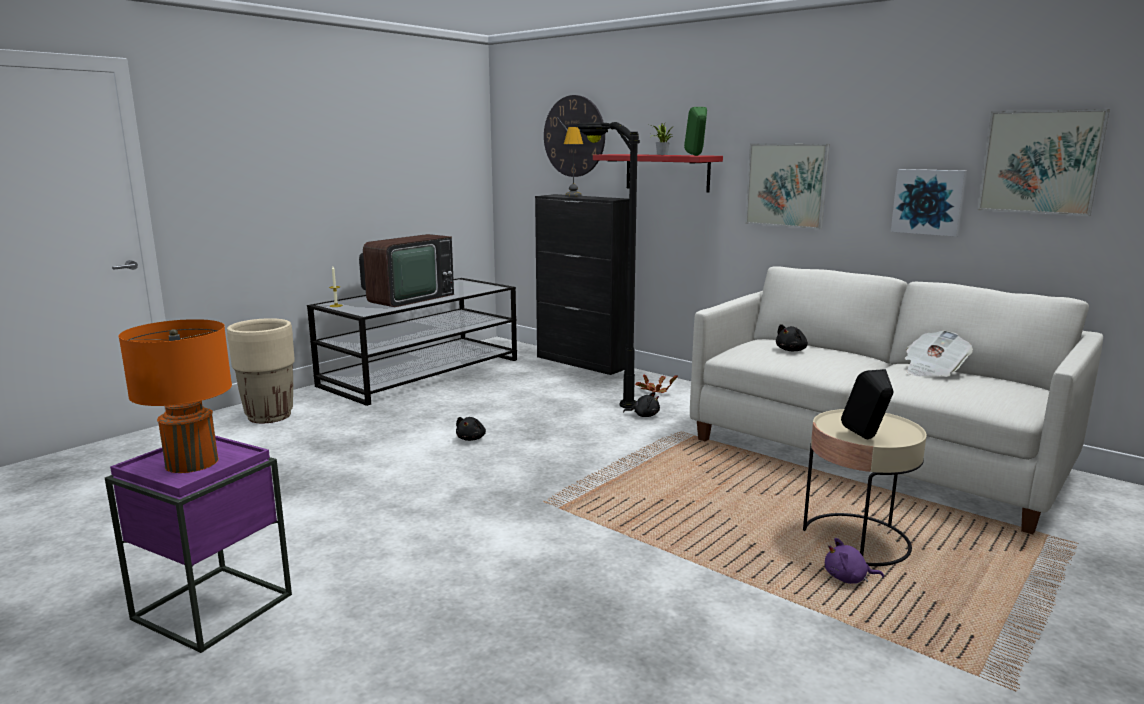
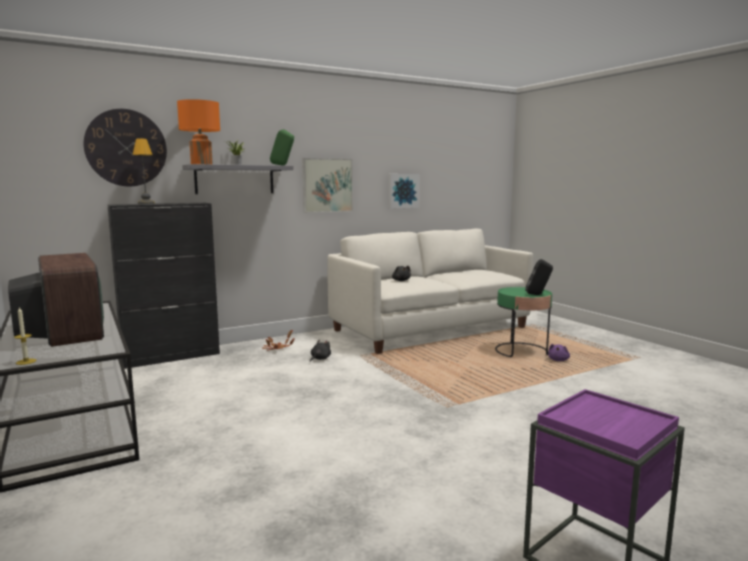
camera: 70 degrees left, 5 degrees down
(192, 463) = (613, 418): orange table lamp -> orange table lamp (201, 164)
(269, 416) = (78, 532): beige planter -> none
(471, 438) = (303, 417): black plush toy -> none
(602, 389) = (249, 361): black floor lamp -> none
(667, 172) = (234, 179): red shelf -> grey shelf
(856, 539) = (521, 351): beige side table -> green side table
(932, 371) = (457, 272): newspaper -> none
(1040, 162) = (443, 169): picture -> none

